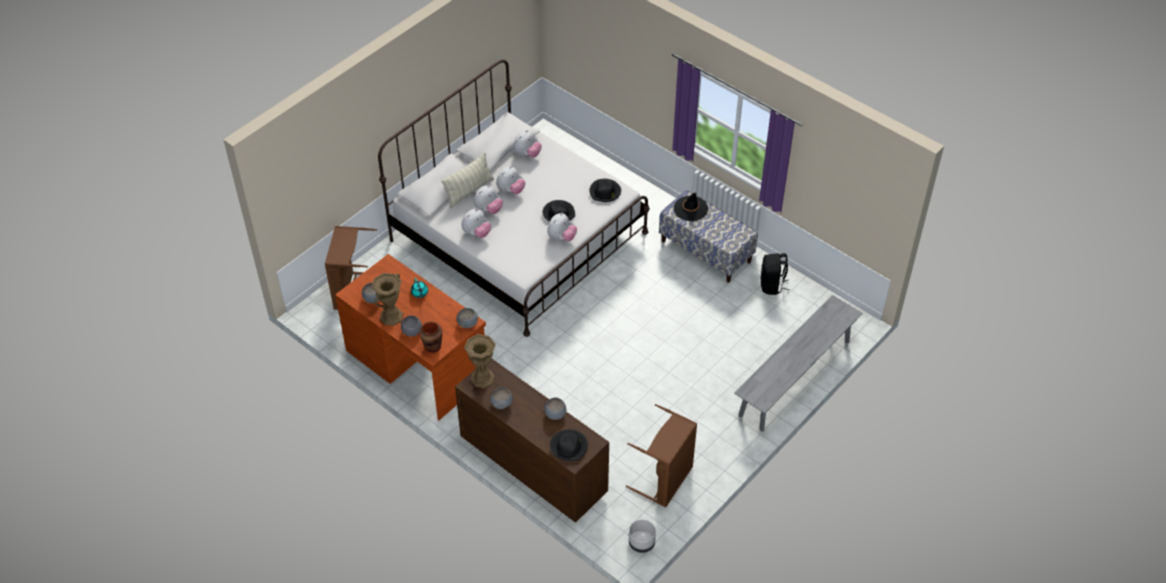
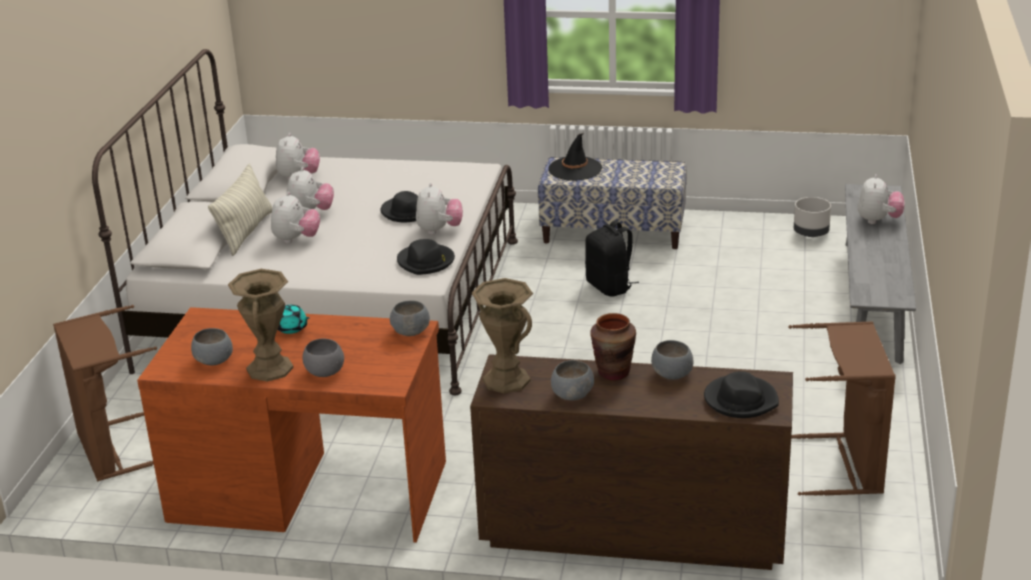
camera: 30 degrees left, 20 degrees down
(432, 347) = (381, 376): brown vase -> brown vase (613, 373)
(476, 233) = (303, 266): plush toy -> plush toy (878, 220)
(605, 192) = (452, 175): black hat -> black hat (426, 261)
(641, 543) = (902, 549): grey planter -> grey planter (811, 233)
(772, 285) = (734, 233): black backpack -> black backpack (610, 287)

